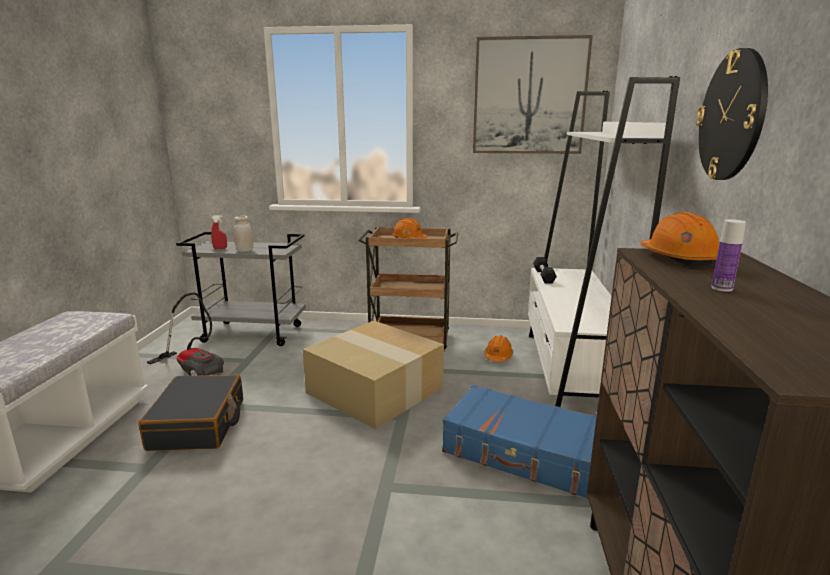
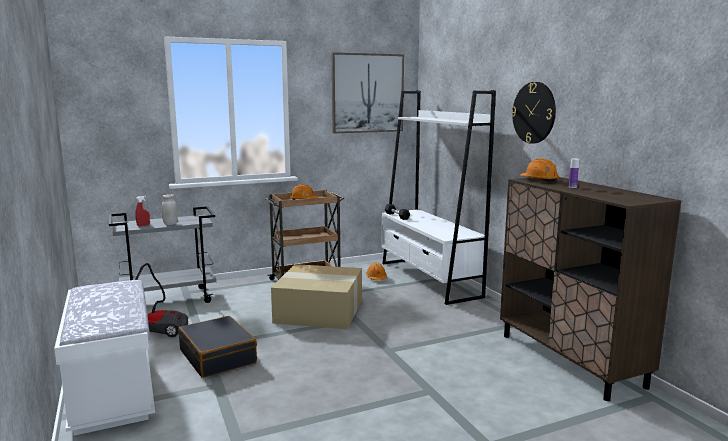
camera: 30 degrees left, 5 degrees down
(524, 453) = (444, 318): blue suitcase -> none

